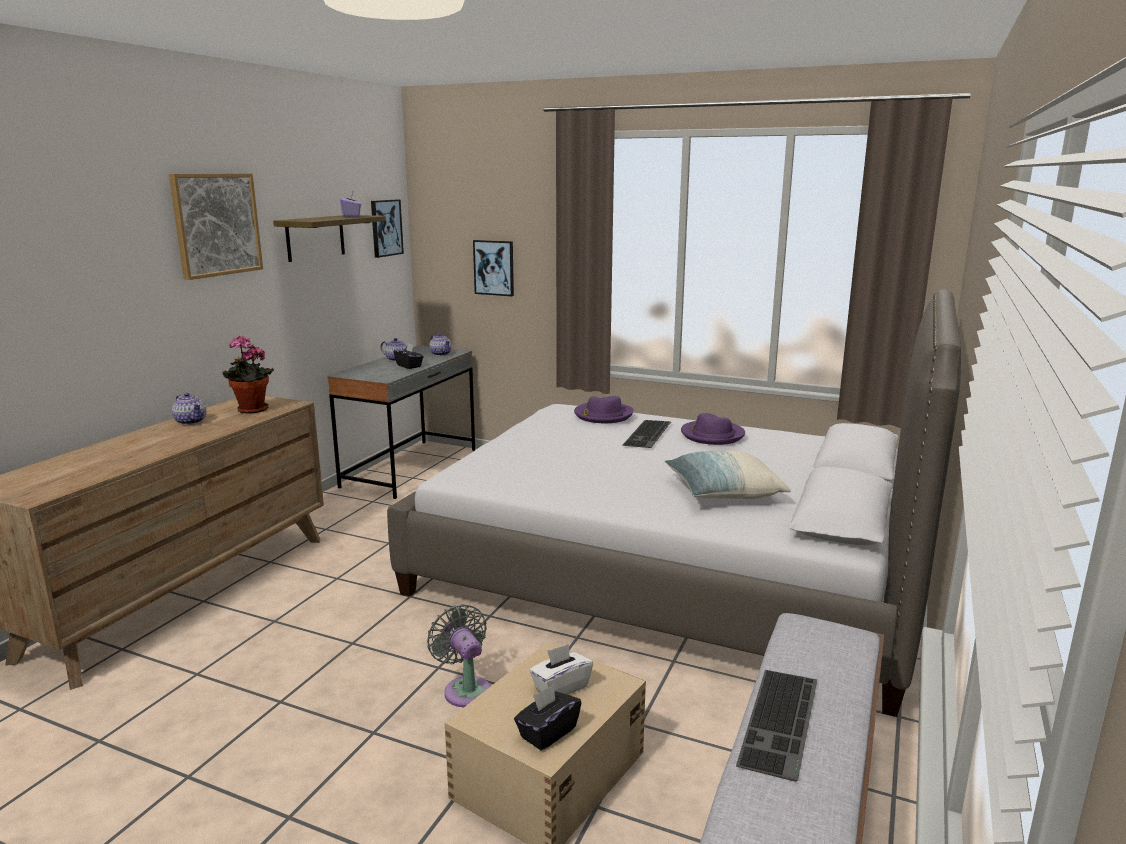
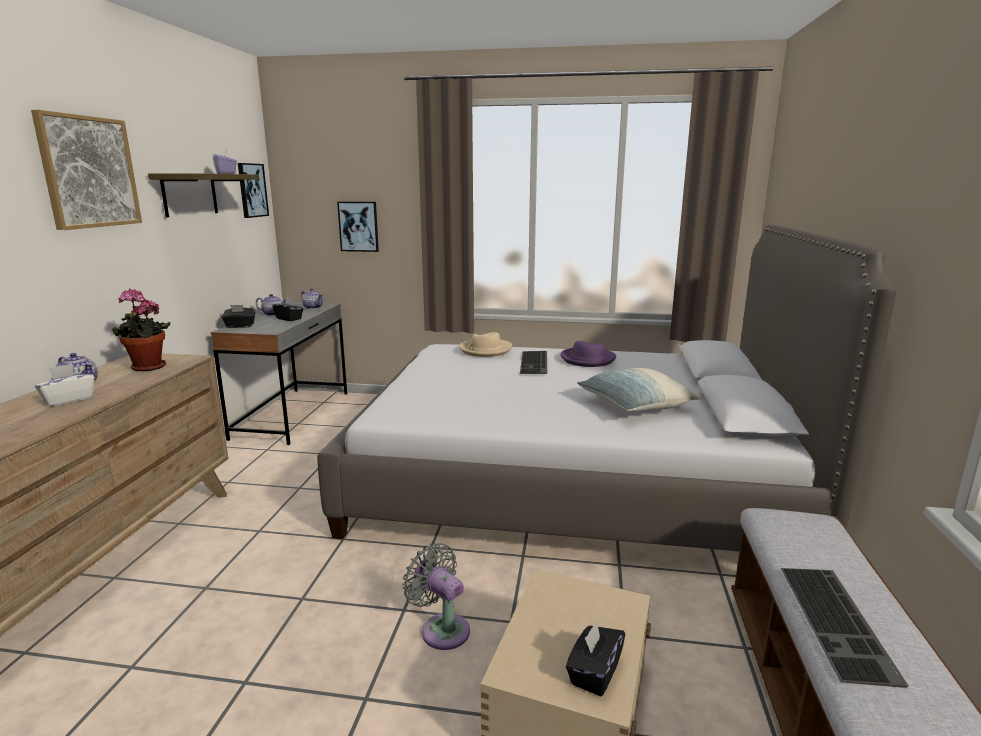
camera: 15 degrees left, 0 degrees up
(357, 371) = (240, 326): none -> black tissue box
(560, 687) = (576, 617): white tissue box -> white tissue box (68, 400)
(603, 415) = (485, 350): purple hat -> beige hat

